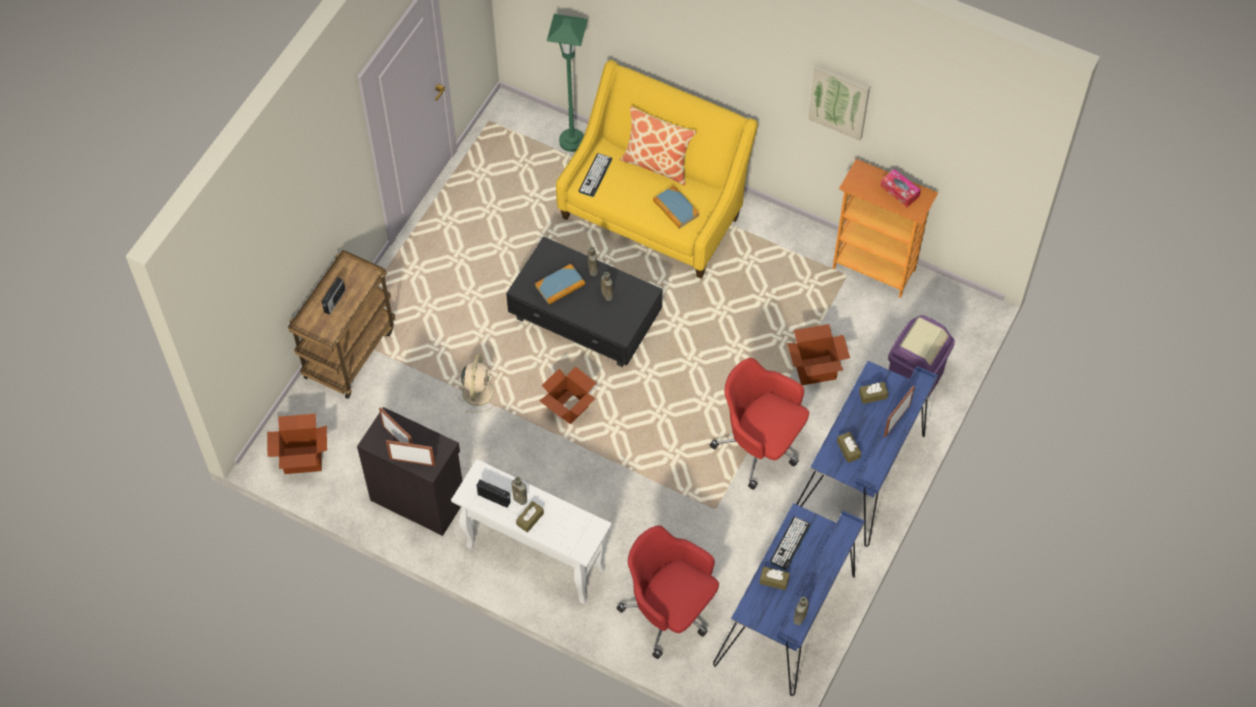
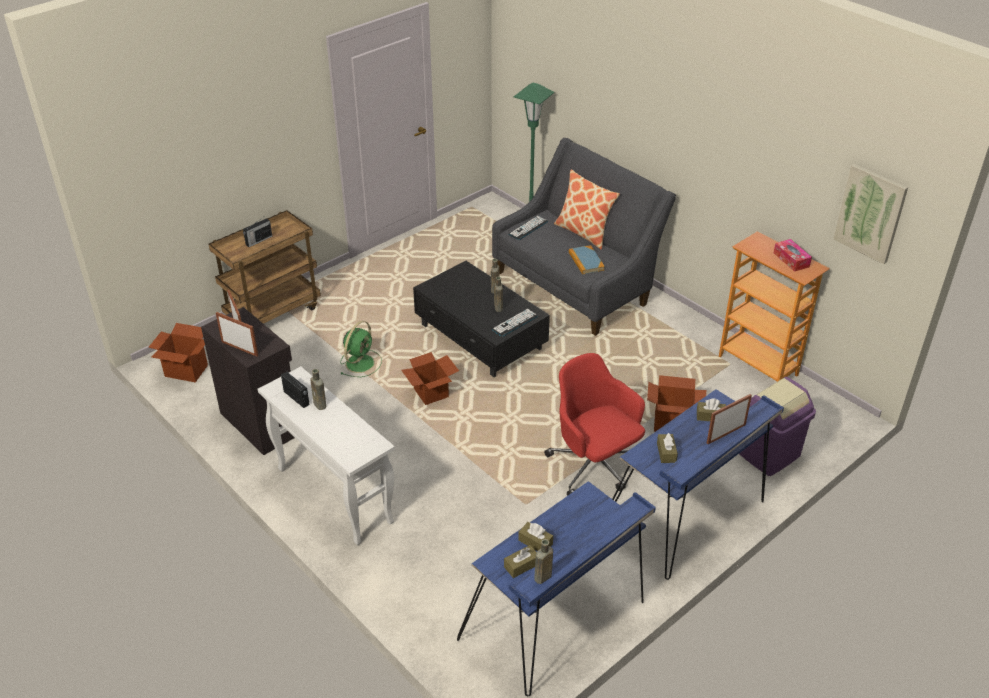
camera: 20 degrees right, 20 degrees down
(478, 390) = (360, 362): beige fan -> green fan
(530, 519) = (319, 422): brown tissue box -> brown tissue box (521, 565)
(560, 285) = (461, 292): book -> none
(654, 211) = (576, 285): yellow sofa -> grey sofa
(670, 612) = (437, 577): red office chair -> none
(790, 543) = (568, 514): keyboard -> keyboard (515, 323)
(839, 101) = (749, 159): picture -> picture (870, 213)

